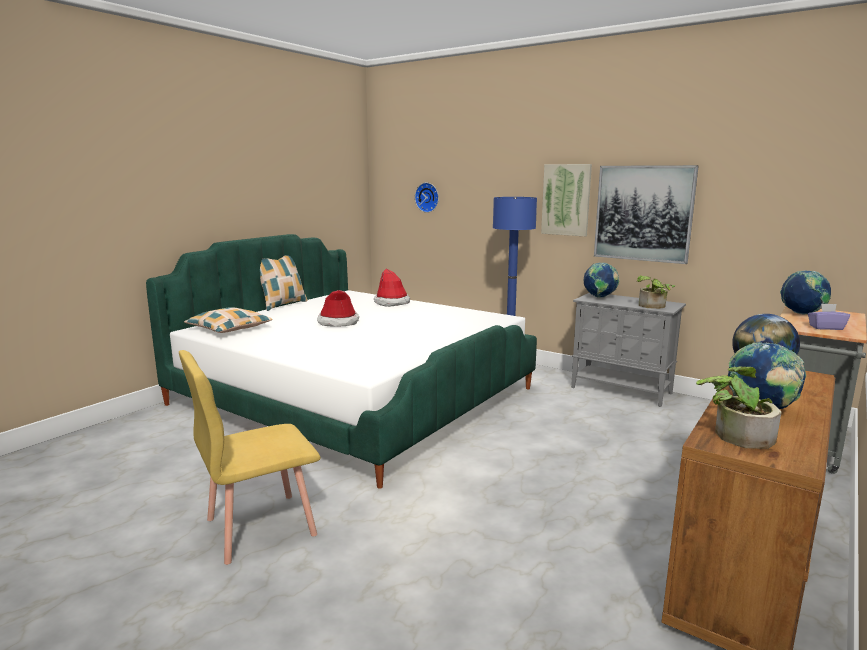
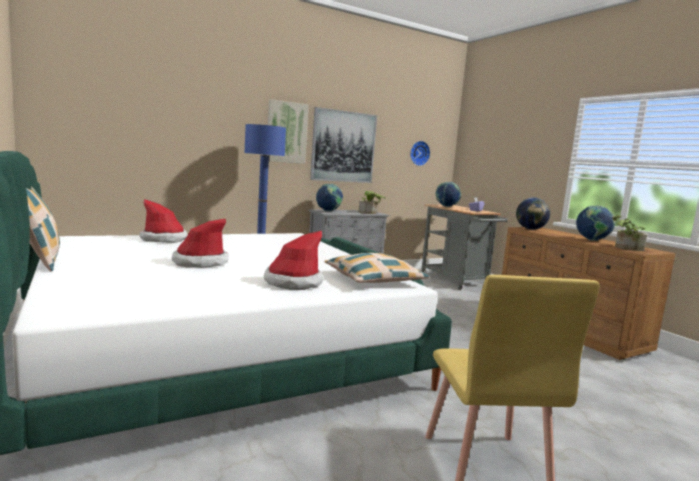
camera: 65 degrees left, 5 degrees down
(229, 329) = (106, 298): pillow -> pillow (373, 279)
(321, 348) = (293, 282): none -> hat
(428, 197) = (126, 118): wall clock -> wall clock (419, 153)

